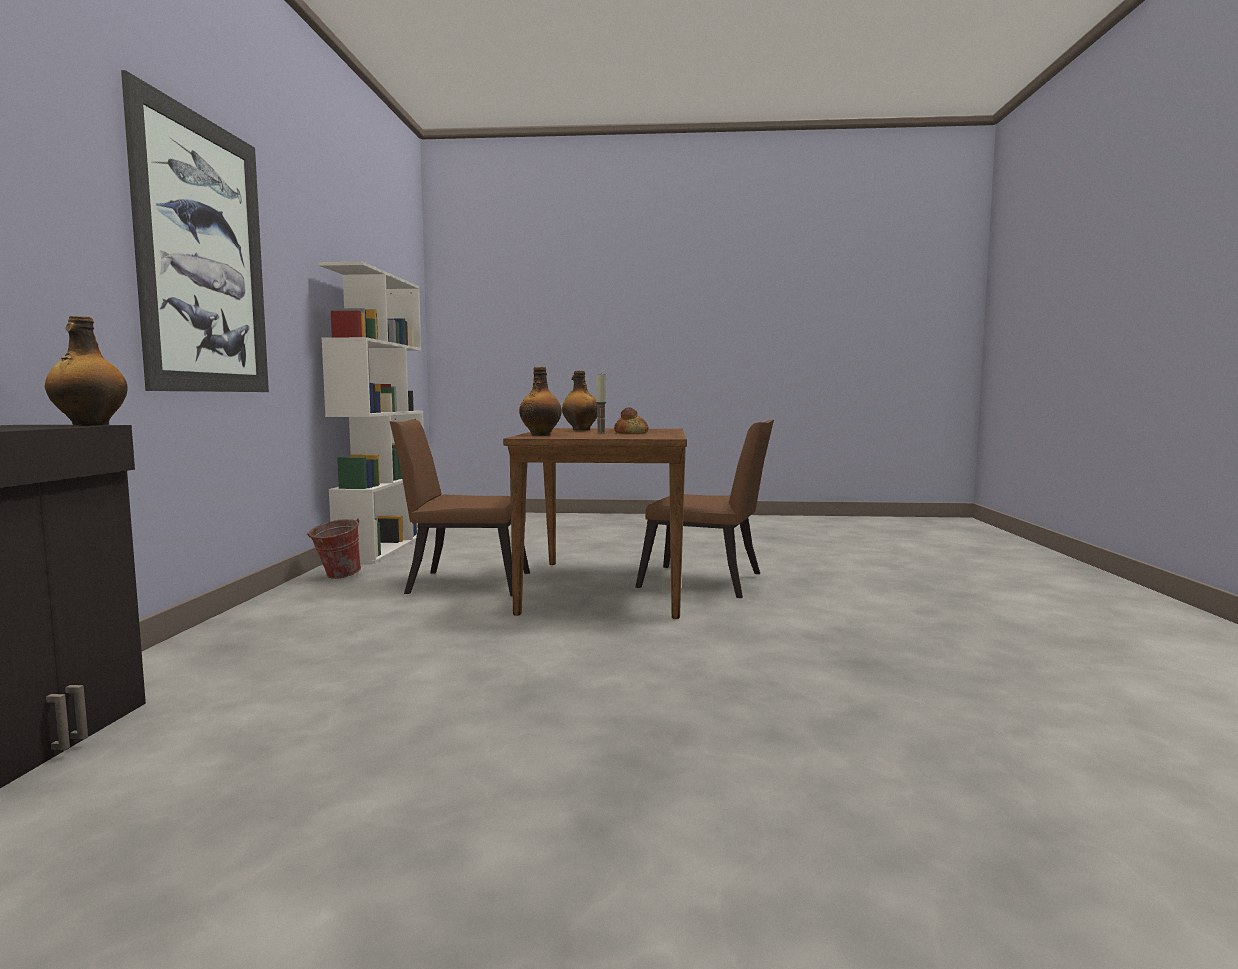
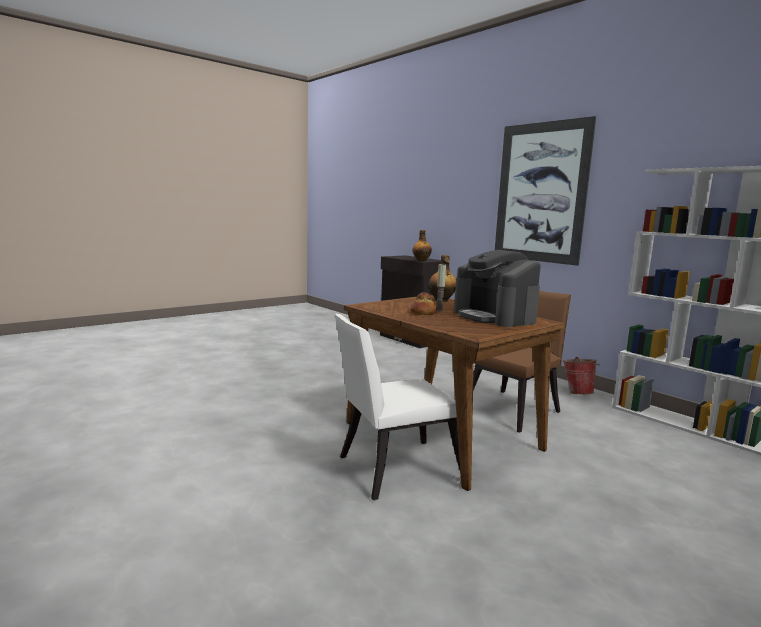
camera: 135 degrees right, 5 degrees up
(580, 430) = (494, 317): bottle -> coffee machine
(708, 583) = (392, 469): brown chair -> white chair

